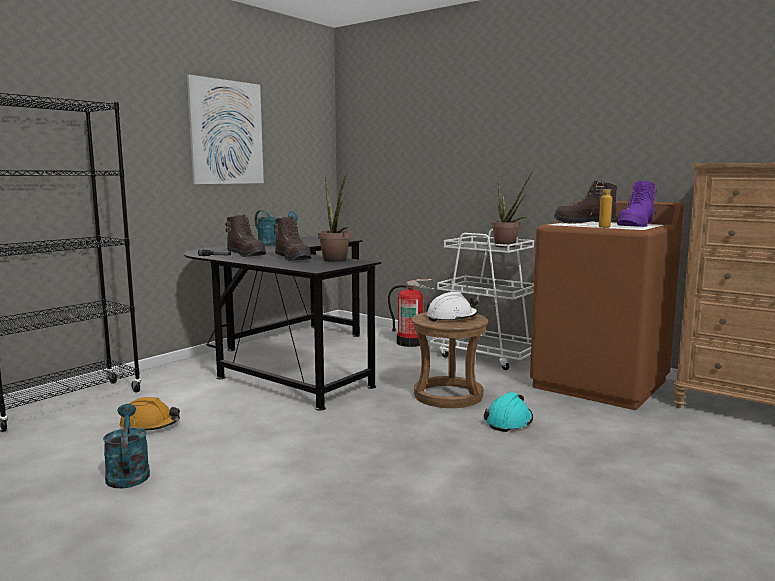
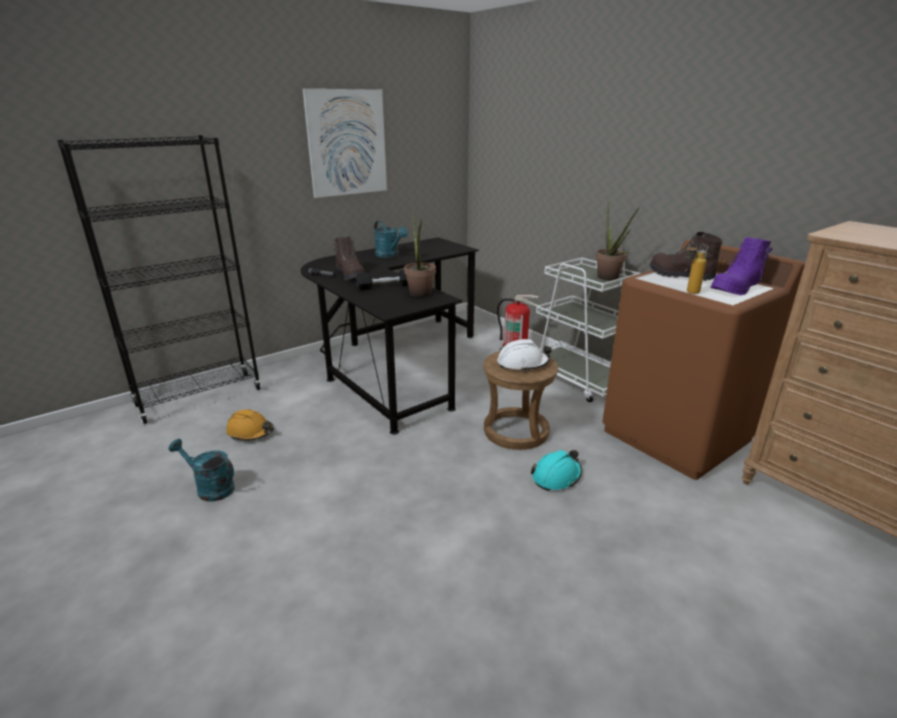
camera: 15 degrees right, 15 degrees up
(128, 473) = (210, 488): turquoise watering can -> turquoise watering can turned 60 degrees counterclockwise
(293, 258) = (385, 286): brown boot -> black dumbbell

